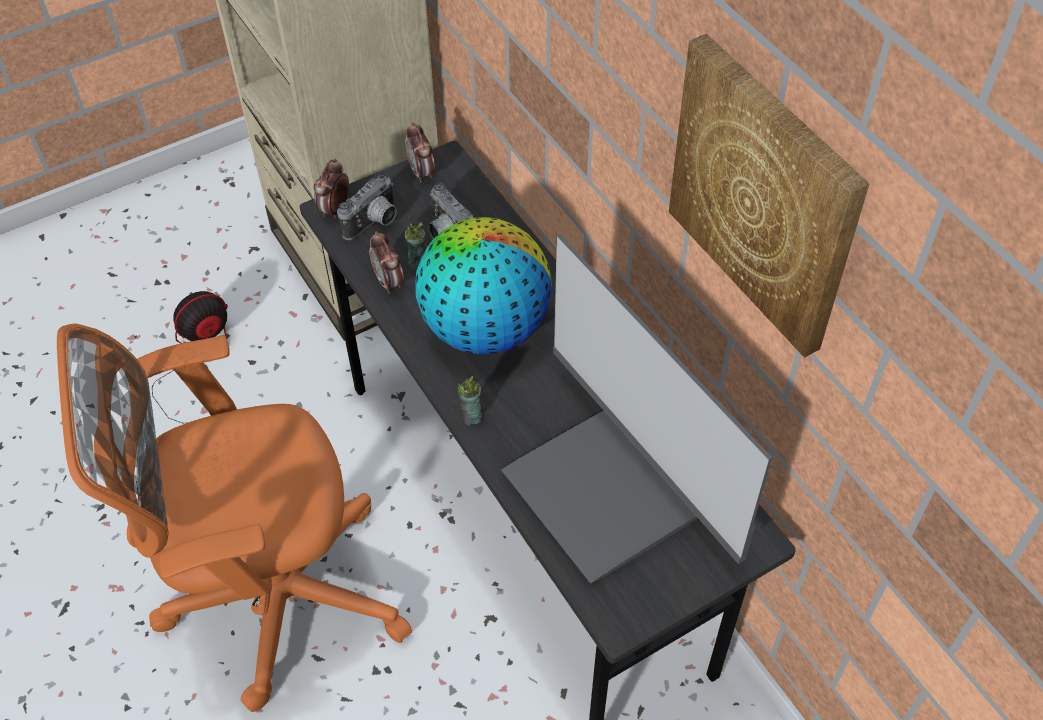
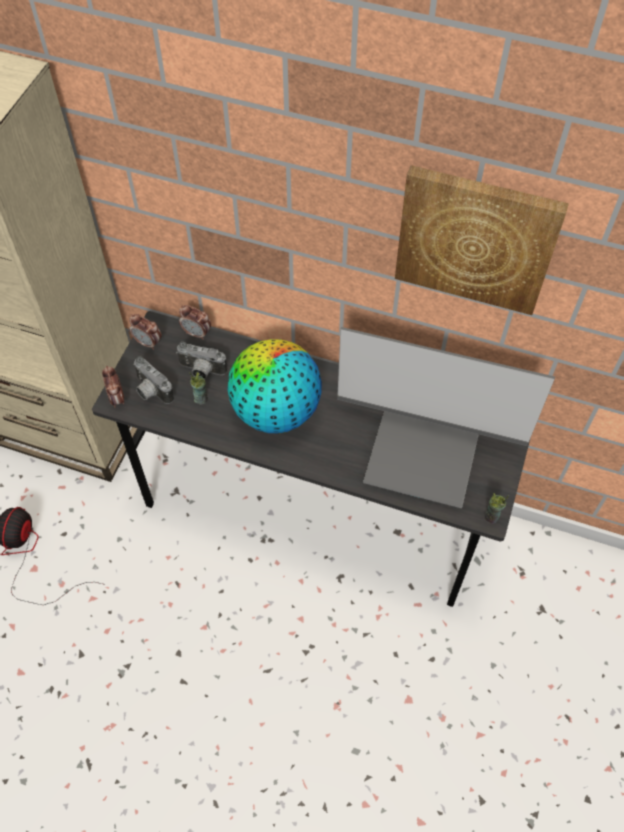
camera: 40 degrees left, 5 degrees up
(272, 597) = (210, 658): orange office chair -> none
(374, 223) = (150, 391): camera -> camera turned 135 degrees clockwise
(389, 282) = (195, 420): alarm clock -> alarm clock (197, 333)
(471, 417) = (317, 466): cup -> cup (491, 517)

